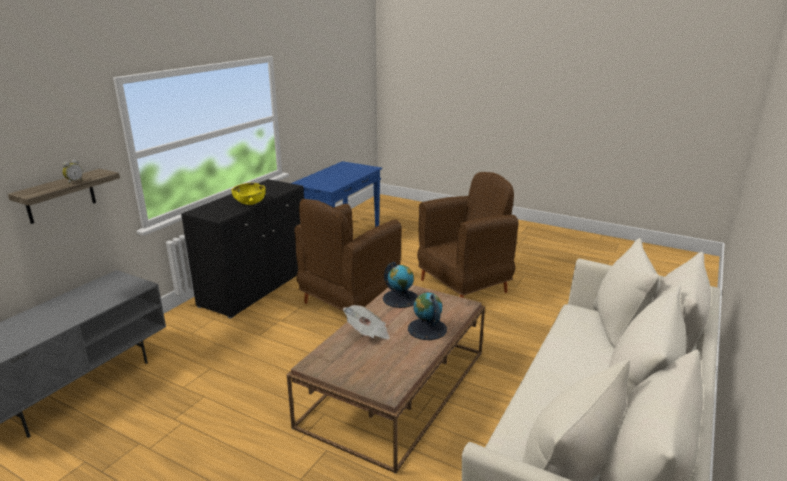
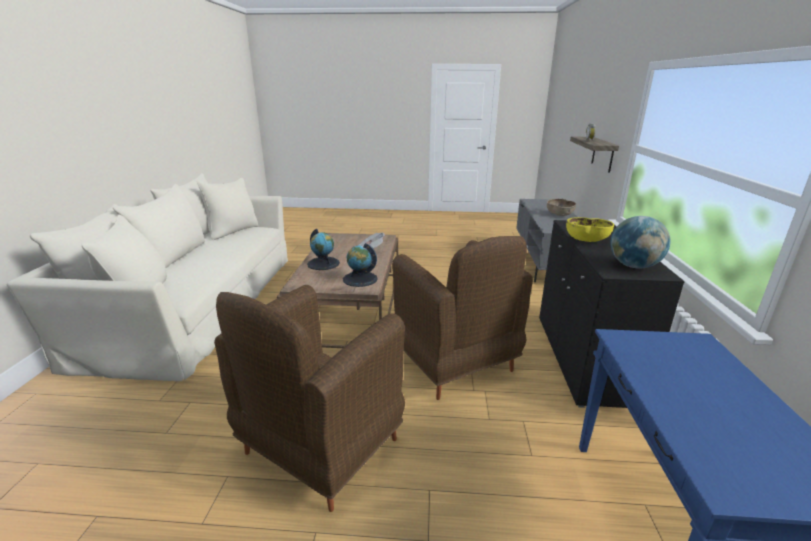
camera: 155 degrees right, 0 degrees up
(52, 310) = (560, 214): none -> brown bowl
(271, 187) = (633, 266): none -> globe
(349, 304) = (455, 365): brown armchair -> brown armchair turned 135 degrees clockwise

